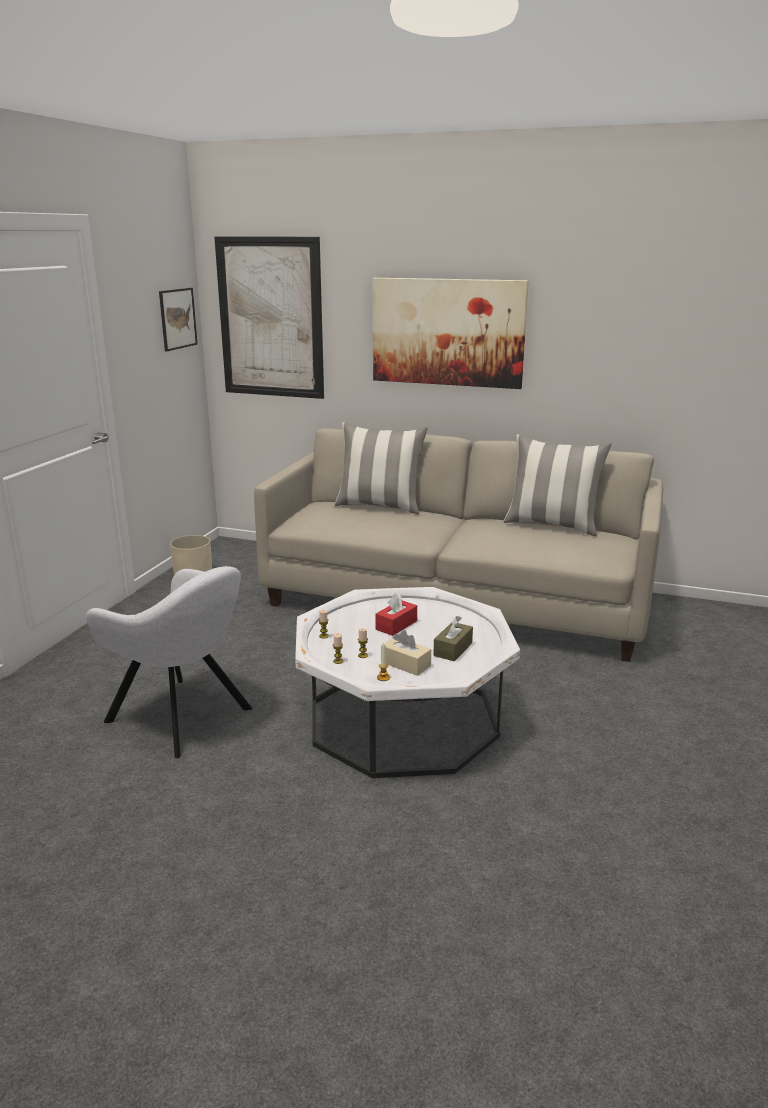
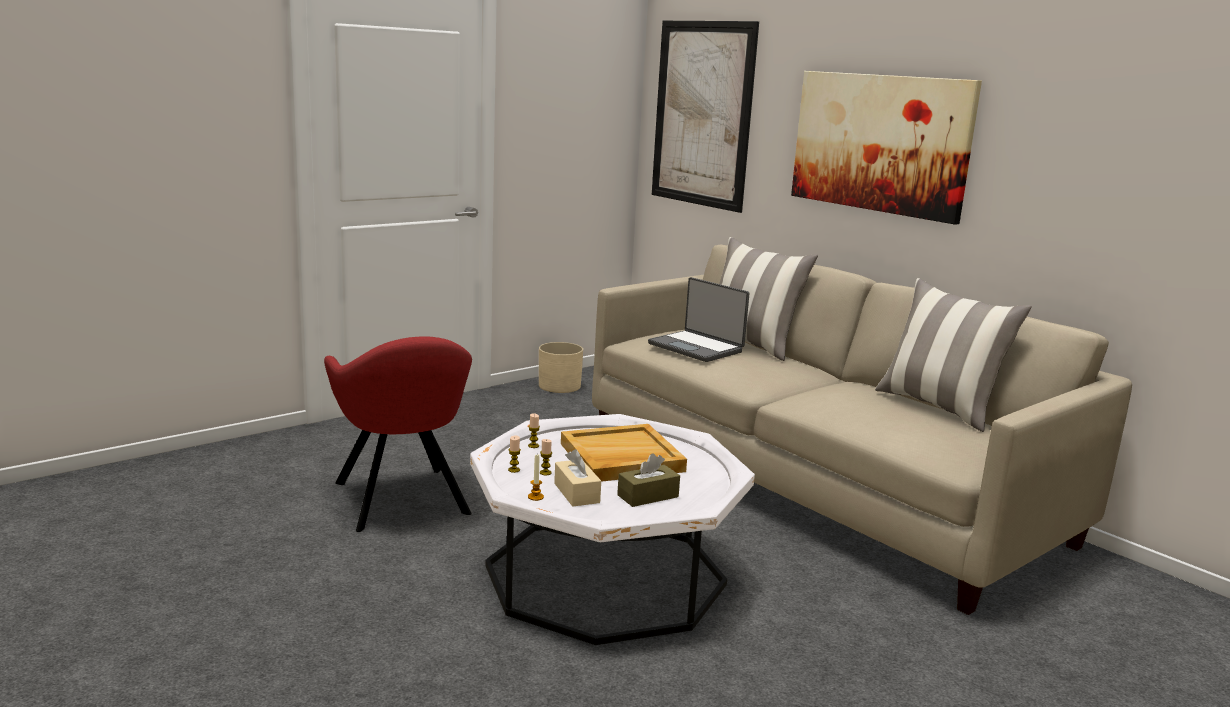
camera: 30 degrees right, 5 degrees down
(177, 318) = (604, 106): picture -> none
(183, 717) = (403, 501): grey armchair -> red armchair
(350, 518) = (697, 347): none -> laptop
(396, 625) = (621, 458): red tissue box -> beige tray

